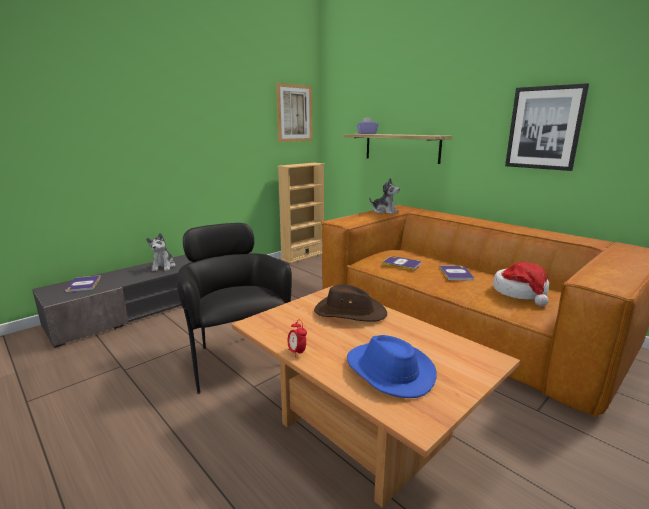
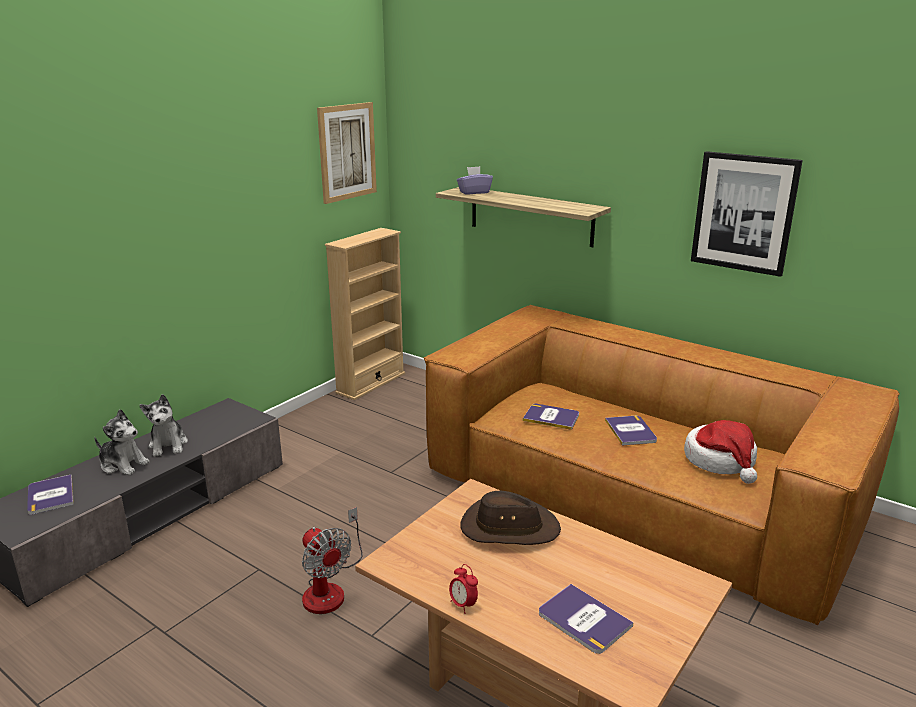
camera: 10 degrees left, 5 degrees up
(237, 356) = (330, 588): black armchair -> fan
(384, 211) = (513, 325): plush toy -> plush toy (123, 464)
(388, 371) = (583, 619): blue hat -> book

